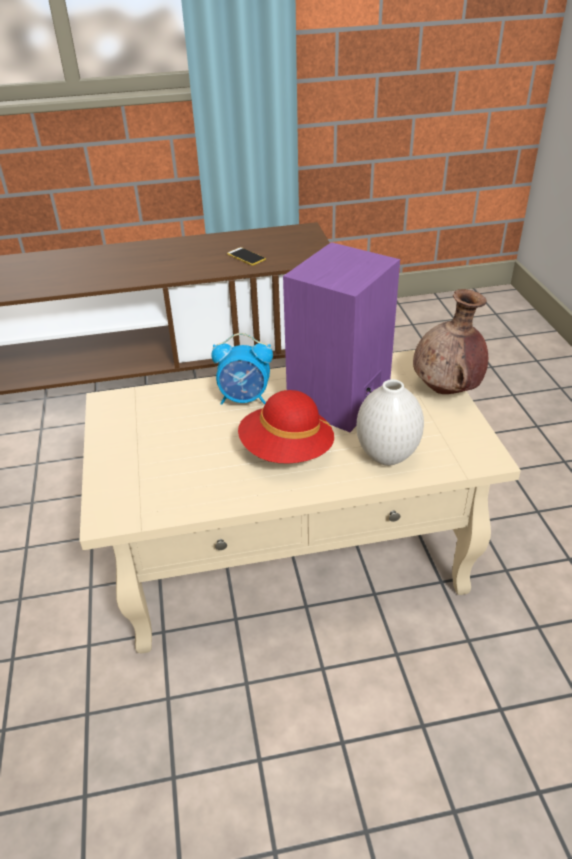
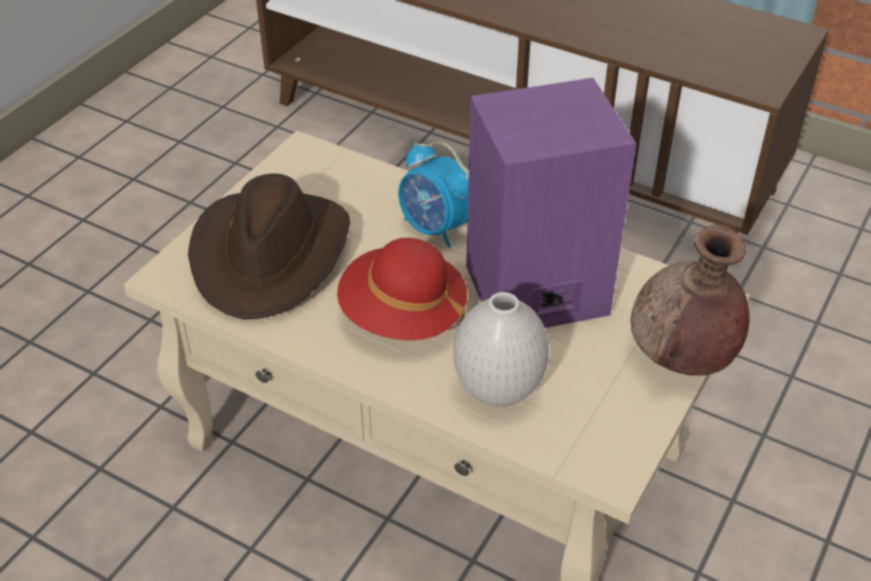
camera: 40 degrees right, 5 degrees up
(163, 466) = (271, 255): none -> brown hat
(246, 257) = (663, 40): phone -> none

